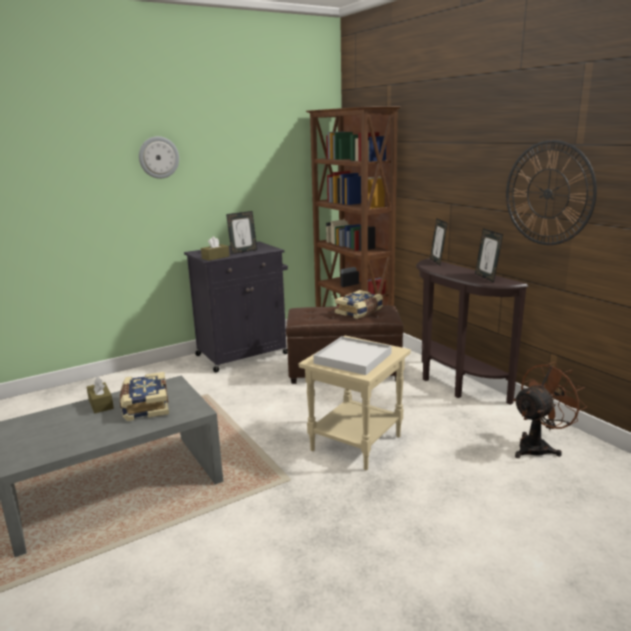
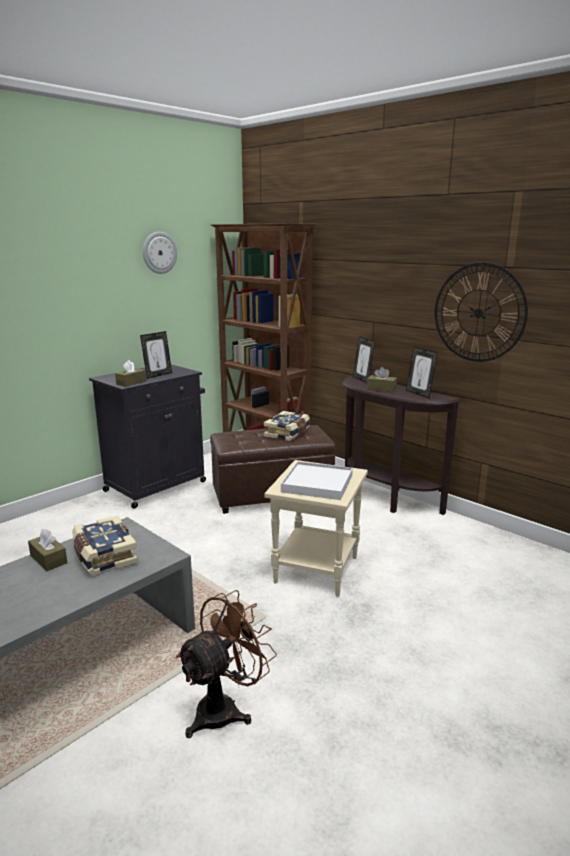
camera: 15 degrees left, 0 degrees up
(158, 157) = (59, 272): wall clock -> wall clock (159, 252)
(450, 271) = (381, 389): none -> brown tissue box
(538, 446) = (485, 553): brown fan -> brown fan (225, 708)

